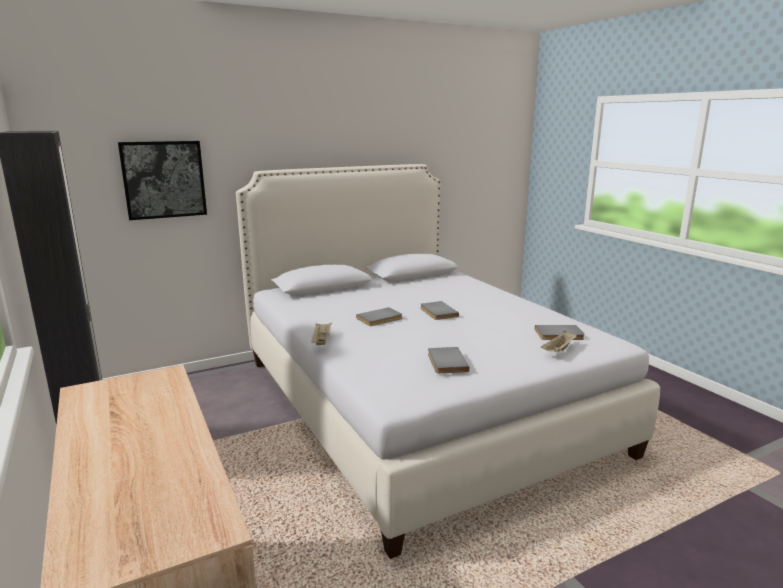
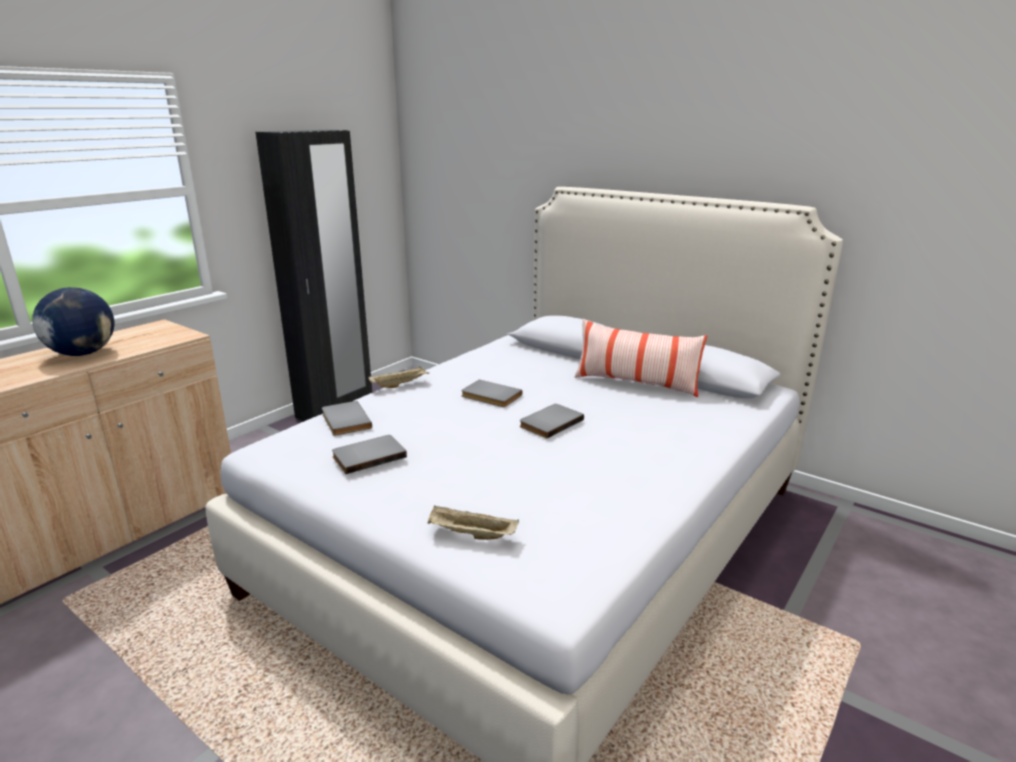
camera: 65 degrees right, 5 degrees up
(137, 434) = (83, 353): none -> globe
(164, 179) = (488, 185): picture -> none
(402, 286) = (636, 384): none -> pillow
(559, 335) = (547, 530): grey book -> grey book (344, 421)

